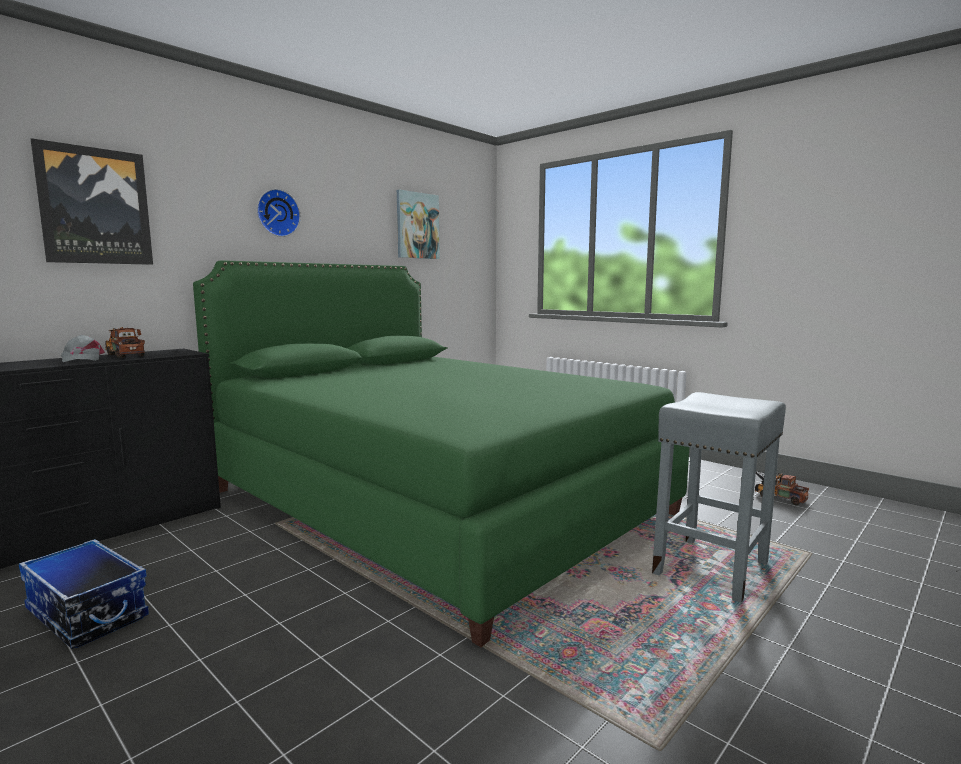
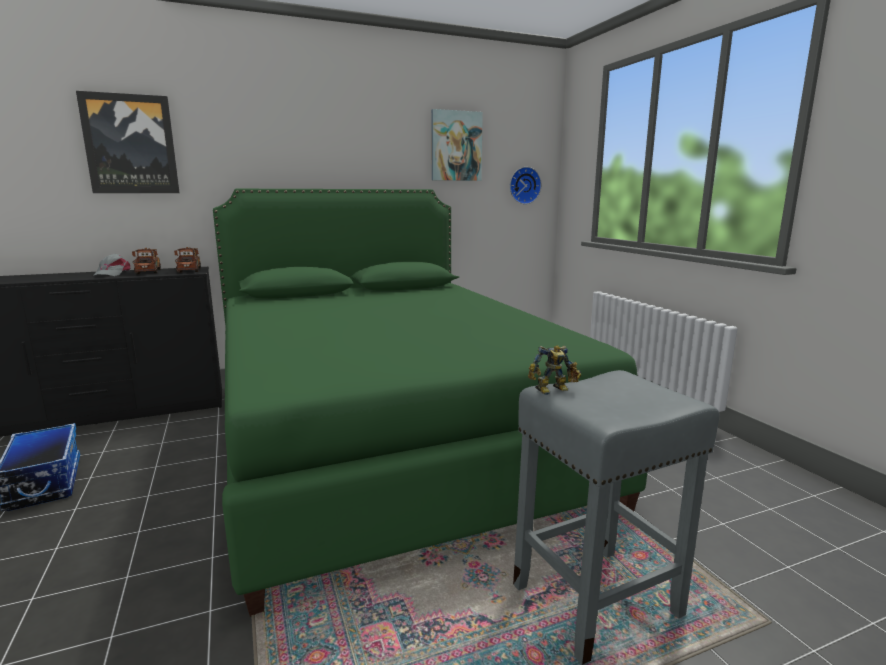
camera: 25 degrees right, 5 degrees up
(277, 213) = (297, 141): wall clock -> wall clock (524, 185)
(685, 405) = (554, 390): none -> toy robot
(777, 497) = (805, 519): toy truck -> toy truck (190, 270)

